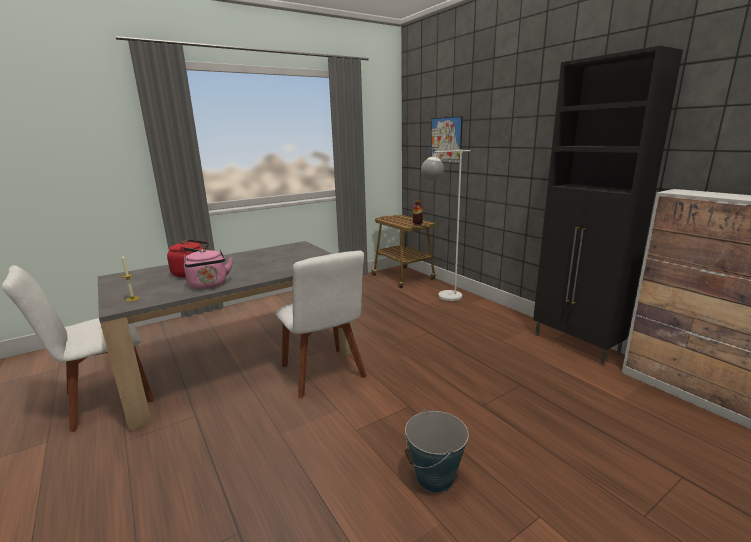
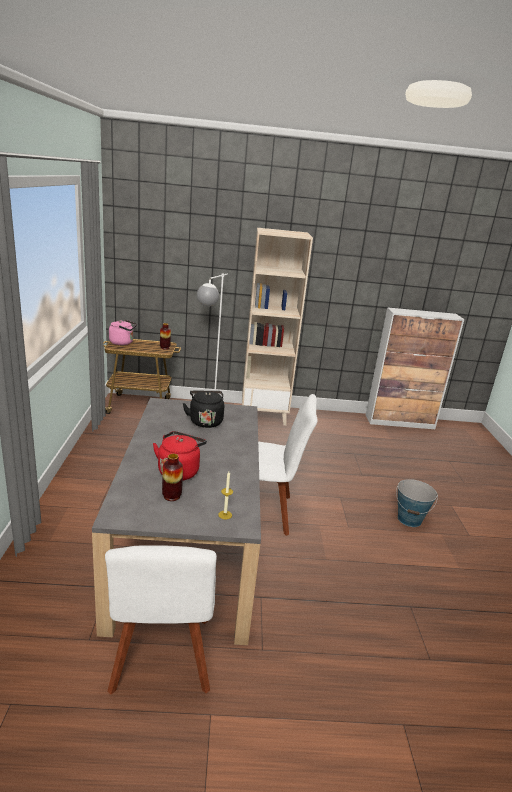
camera: 60 degrees left, 5 degrees up
(151, 280) = (171, 496): none -> vase
(209, 285) = (234, 471): pink kettle -> pink kettle (123, 343)
(290, 259) = (205, 421): none -> black kettle
(446, 140) = (182, 258): picture -> none
(492, 315) = (264, 415): none -> beige bookcase
(576, 345) = (332, 417): black cabinet -> none

